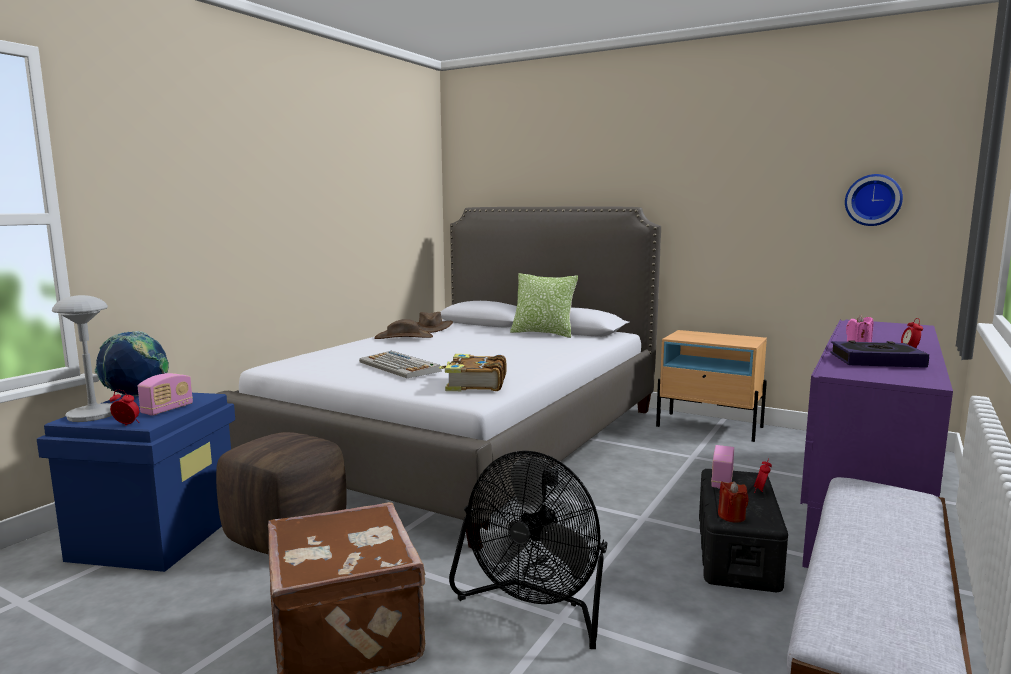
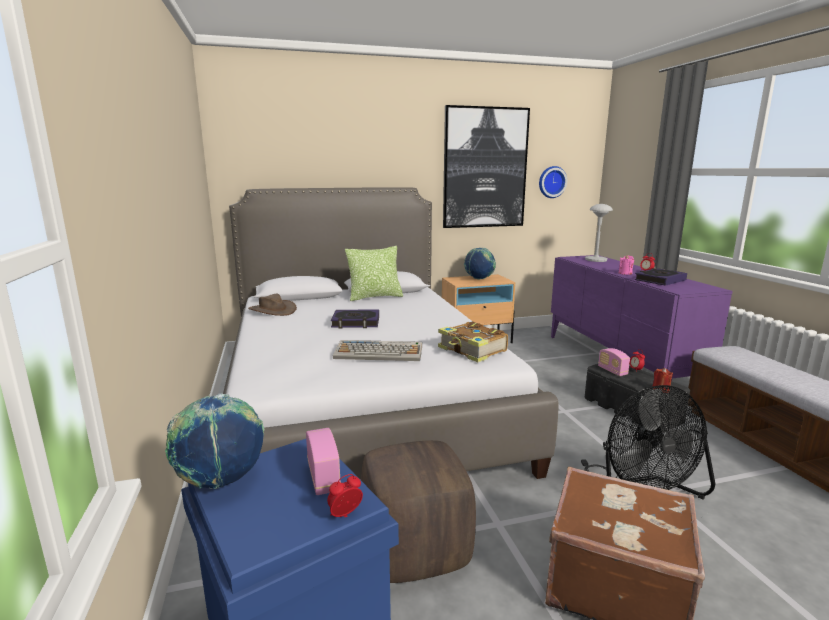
camera: 45 degrees left, 5 degrees up
(93, 414) = (257, 529): grey table lamp -> grey table lamp (595, 260)
(403, 337) = (283, 325): brown hat -> none
(456, 346) = (356, 322): none -> book
(718, 338) = (479, 279): none -> globe
(751, 180) = (485, 168): none -> picture

